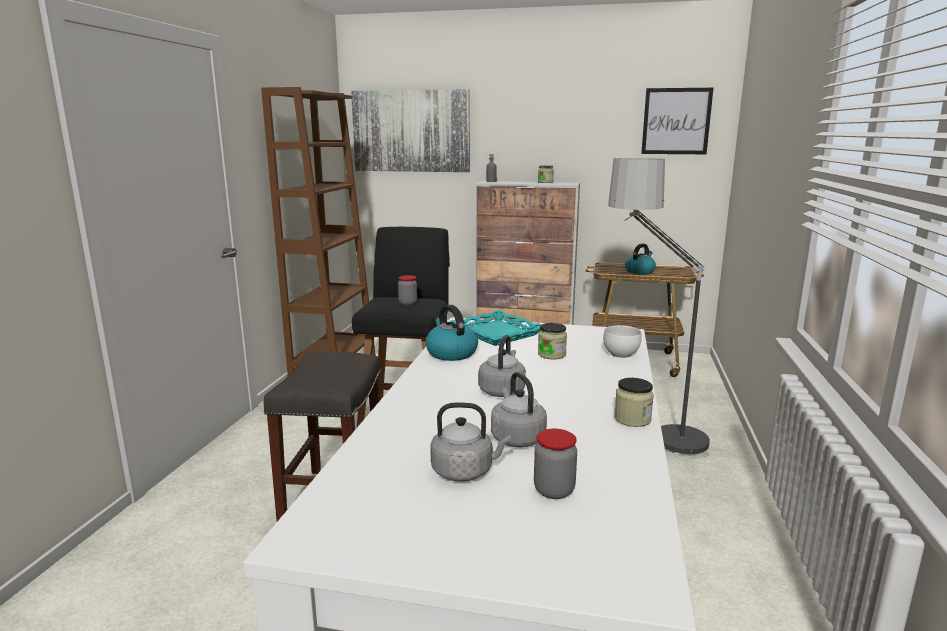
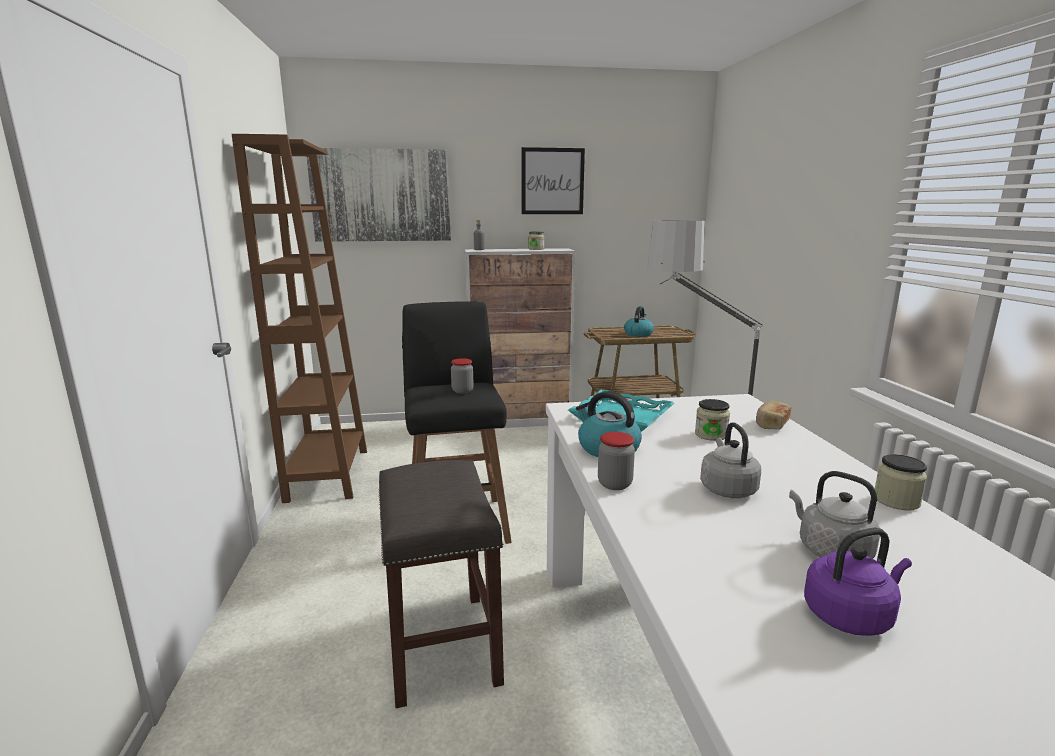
camera: 20 degrees left, 0 degrees up
(465, 471) = (850, 615): grey kettle -> purple kettle
(554, 490) = (973, 618): jar -> jar (614, 484)
(621, 354) = (771, 424): white bowl -> bread
(676, 121) = (655, 186): picture -> picture (552, 181)

